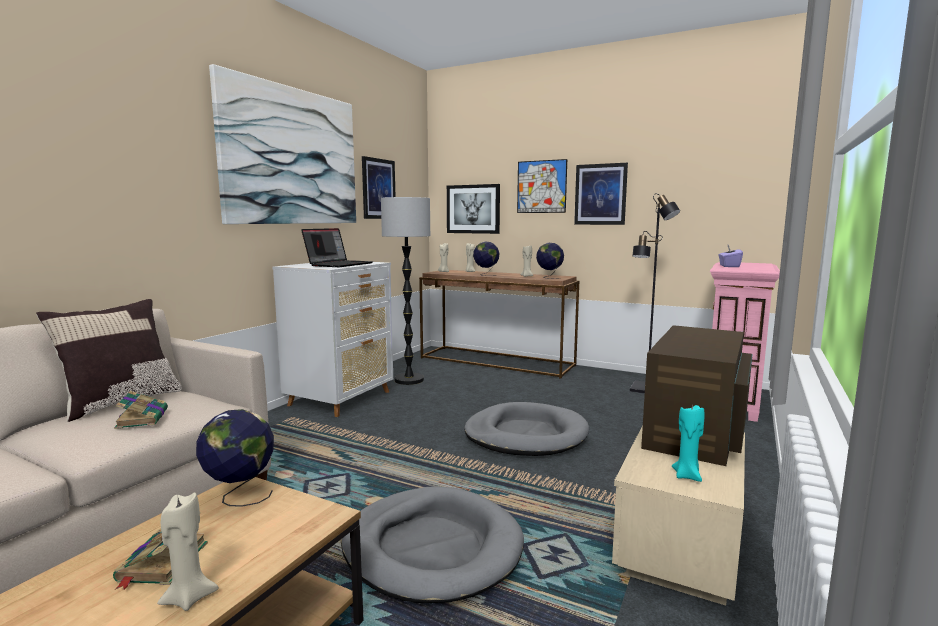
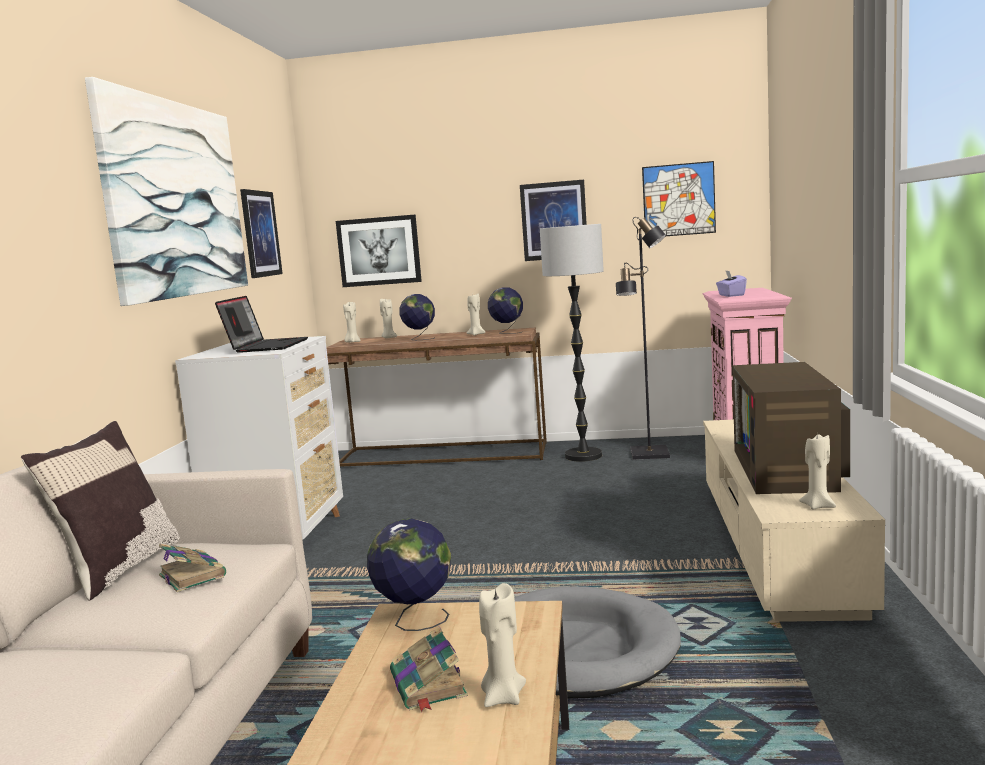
camera: 20 degrees left, 0 degrees up
(409, 380) = (351, 497): floor lamp -> floor lamp (583, 456)
(525, 435) = (561, 526): grey dog bed -> none
(541, 186) = (475, 215): picture -> picture (678, 200)
(687, 476) = (818, 506): turquoise candle -> beige candle

